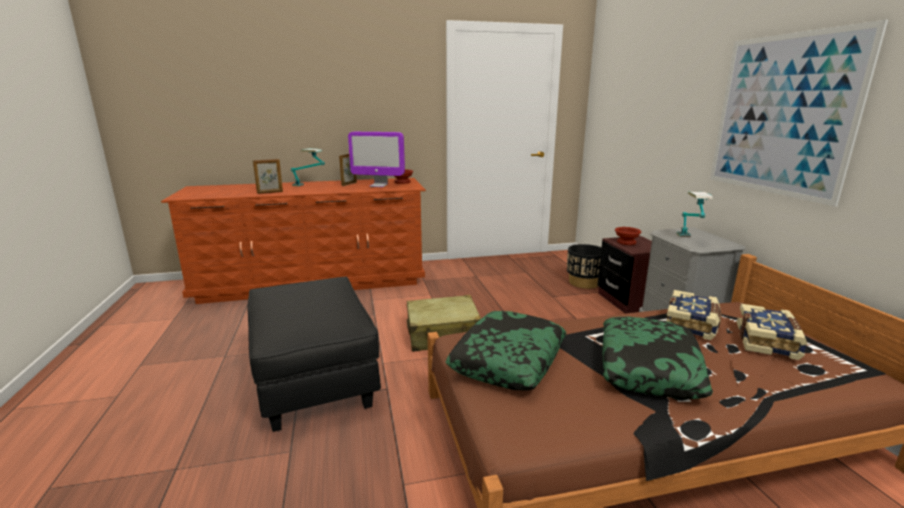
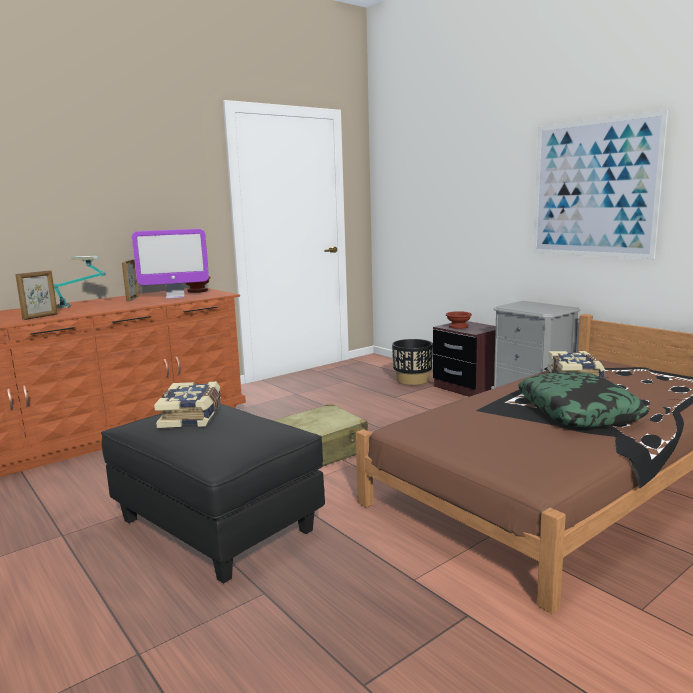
camera: 25 degrees left, 5 degrees down
(508, 359) = (464, 431): pillow -> none
(689, 240) = (534, 309): table lamp -> none
(768, 342) = (638, 377): book -> book (192, 416)

